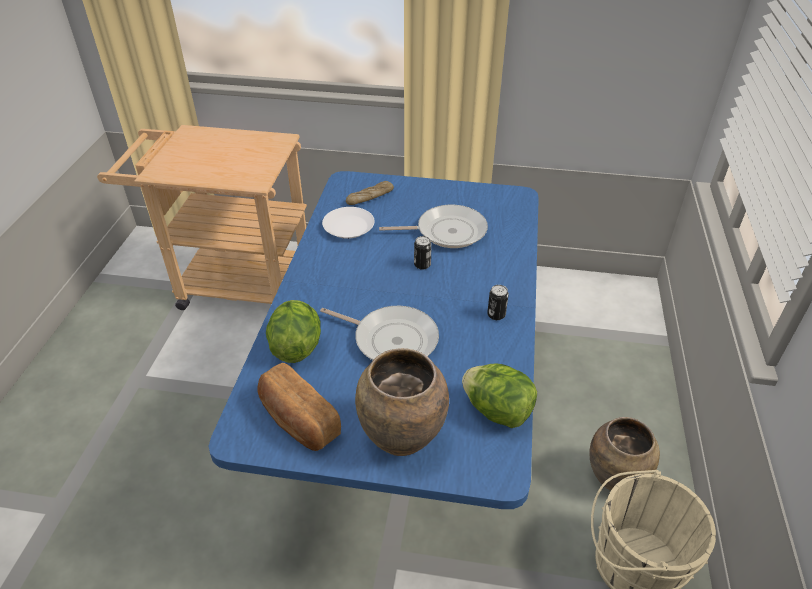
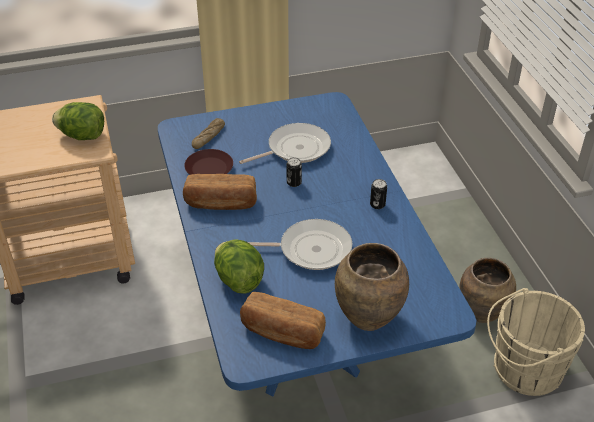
camera: 25 degrees left, 0 degrees up
(335, 264) = (221, 203): none -> bread
(349, 227) = (209, 169): white plate -> brown plate
(497, 411) = (423, 275): lettuce -> lettuce (82, 136)

